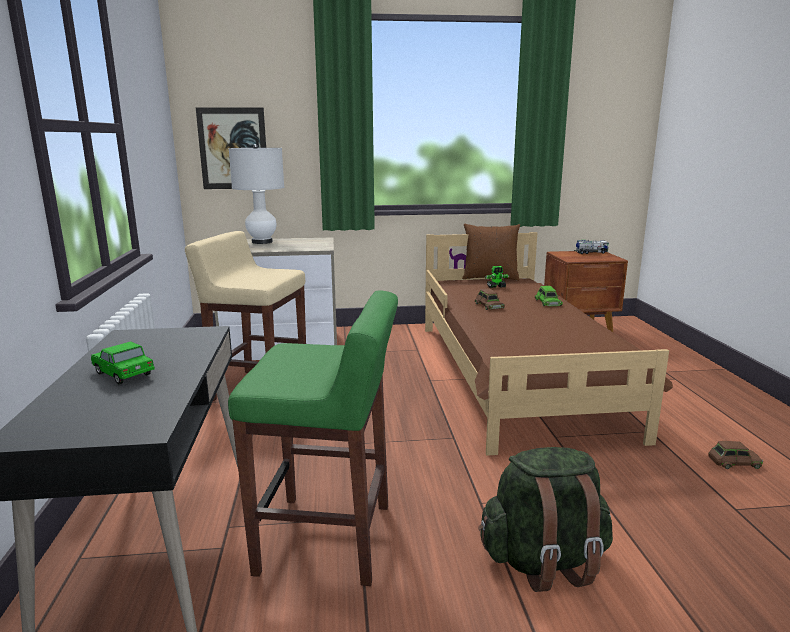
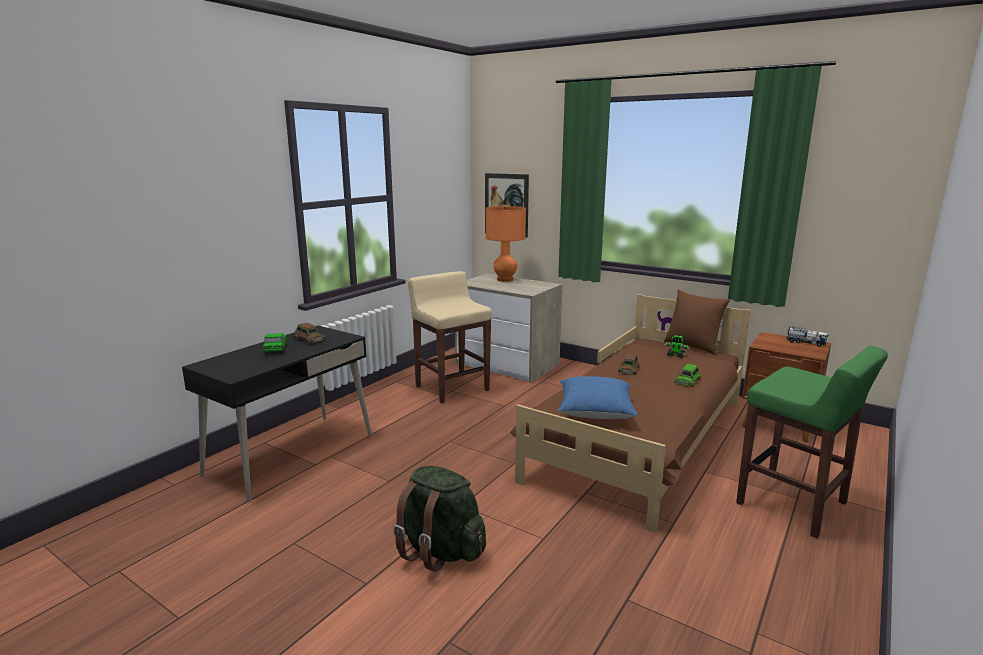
camera: 40 degrees right, 0 degrees up
(262, 242) = (505, 280): white table lamp -> orange table lamp
(328, 539) = (360, 483): green stool -> green stool (793, 504)
(544, 346) = (595, 412): none -> blue pillow
(733, 462) = (700, 575): brown toy car -> brown toy car (309, 339)

